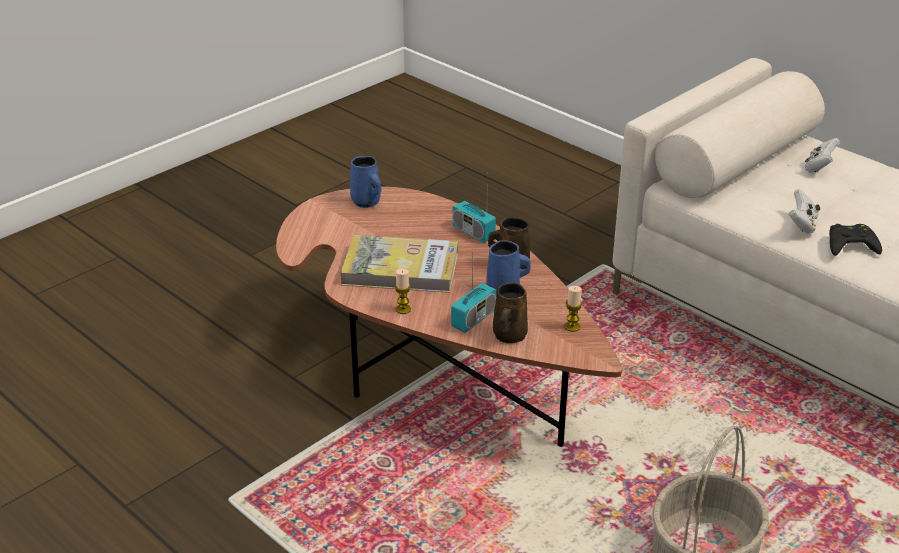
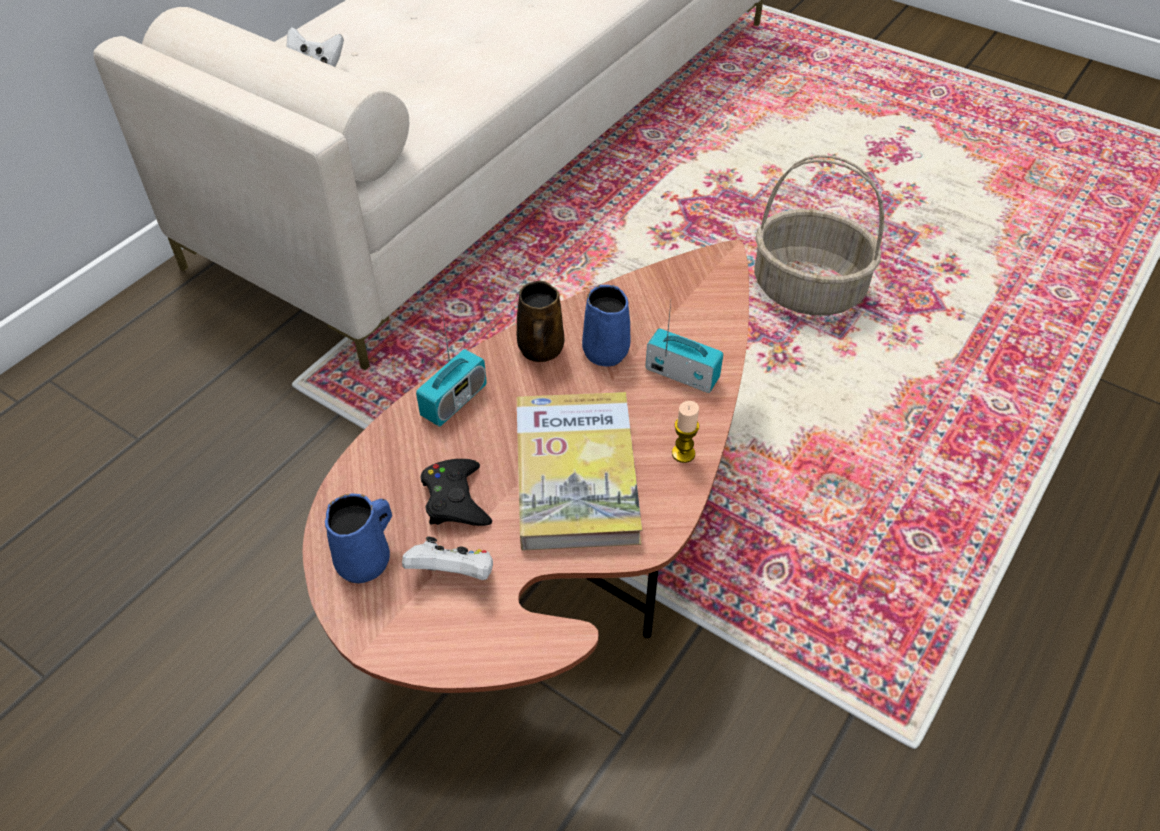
camera: 100 degrees left, 15 degrees up
(509, 336) = (708, 336): brown mug -> none
(572, 327) = (668, 282): candle -> none
(802, 224) = (458, 83): white game controller -> white game controller (453, 574)
(851, 245) = (498, 55): black game controller -> black game controller (455, 499)

